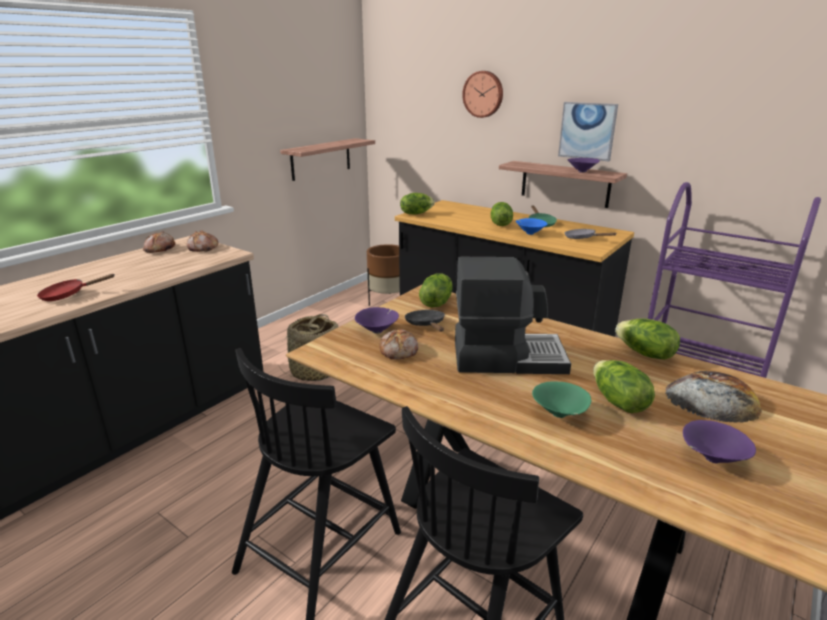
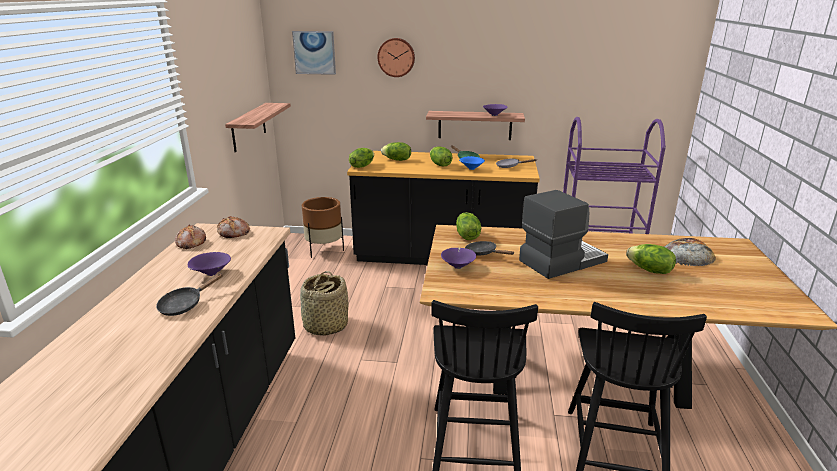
camera: 30 degrees left, 0 degrees up
(68, 295) = (184, 305): red frying pan -> black frying pan
(399, 351) = (493, 276): bread -> none
(559, 415) = (632, 286): green bowl -> none
(587, 131) = (490, 83): picture -> picture (314, 52)
(645, 354) = (627, 238): lettuce -> lettuce (397, 160)
(711, 459) = (721, 286): purple bowl -> purple bowl (210, 274)

